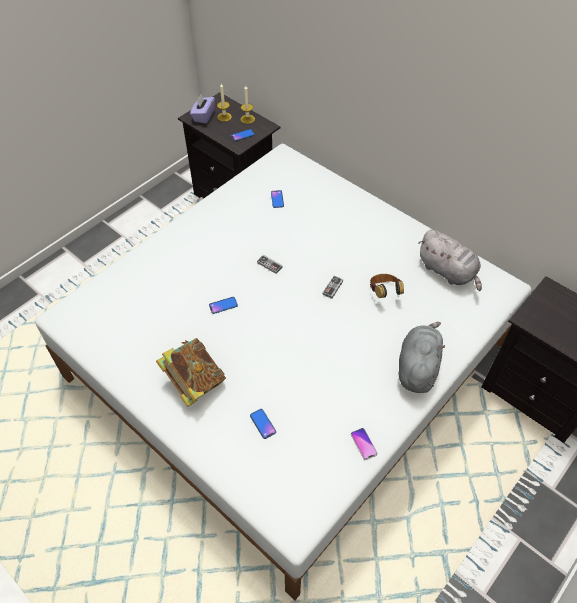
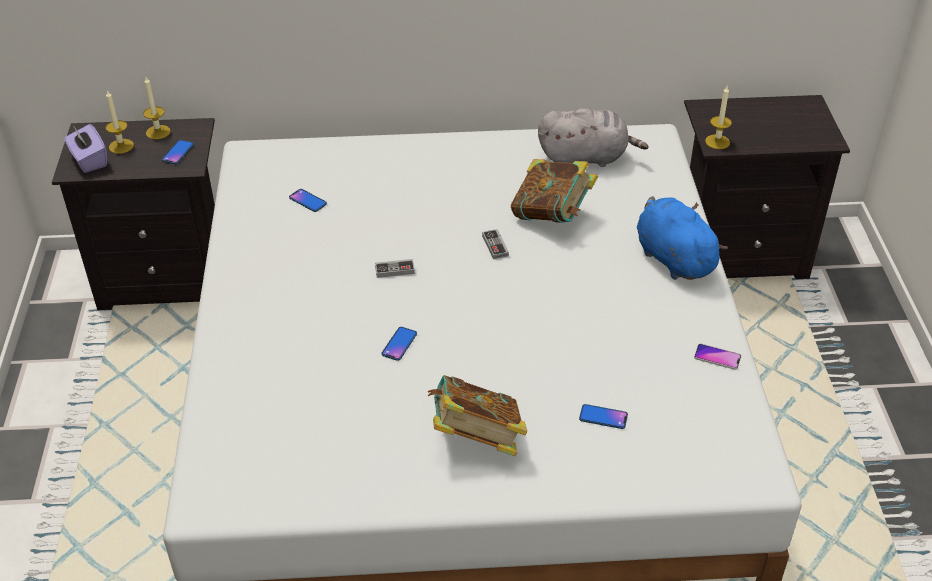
camera: 45 degrees left, 10 degrees down
(384, 292) = (552, 215): headphones -> book
(417, 367) = (672, 258): grey plush toy -> blue plush toy
(529, 317) = (717, 142): none -> candle

